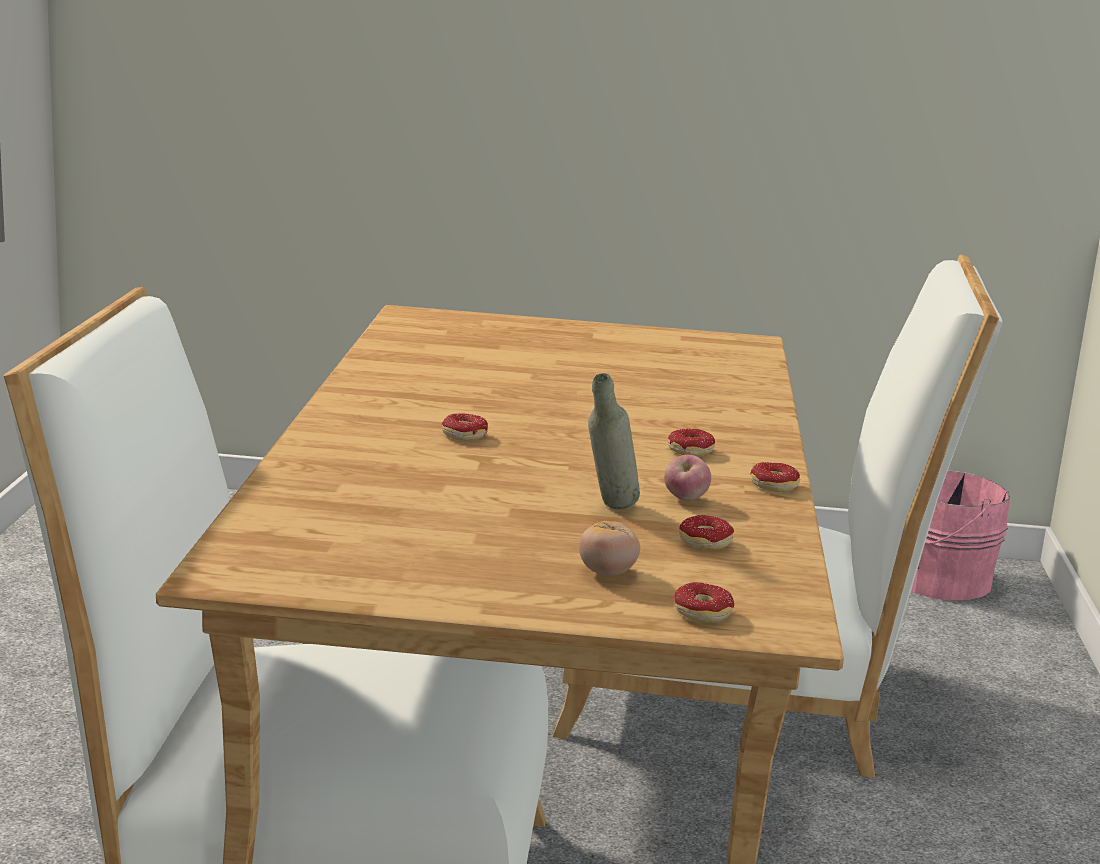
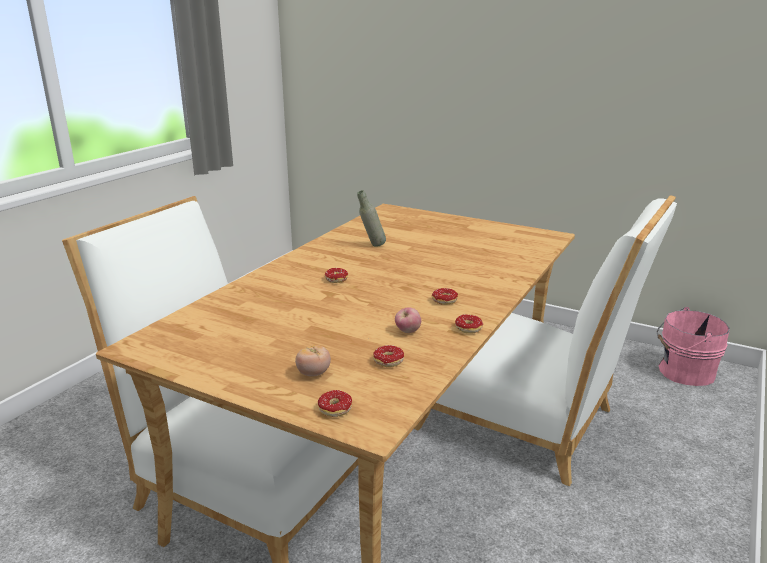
camera: 25 degrees right, 5 degrees up
(609, 510) = (359, 333): grey bottle -> grey bottle (372, 246)

